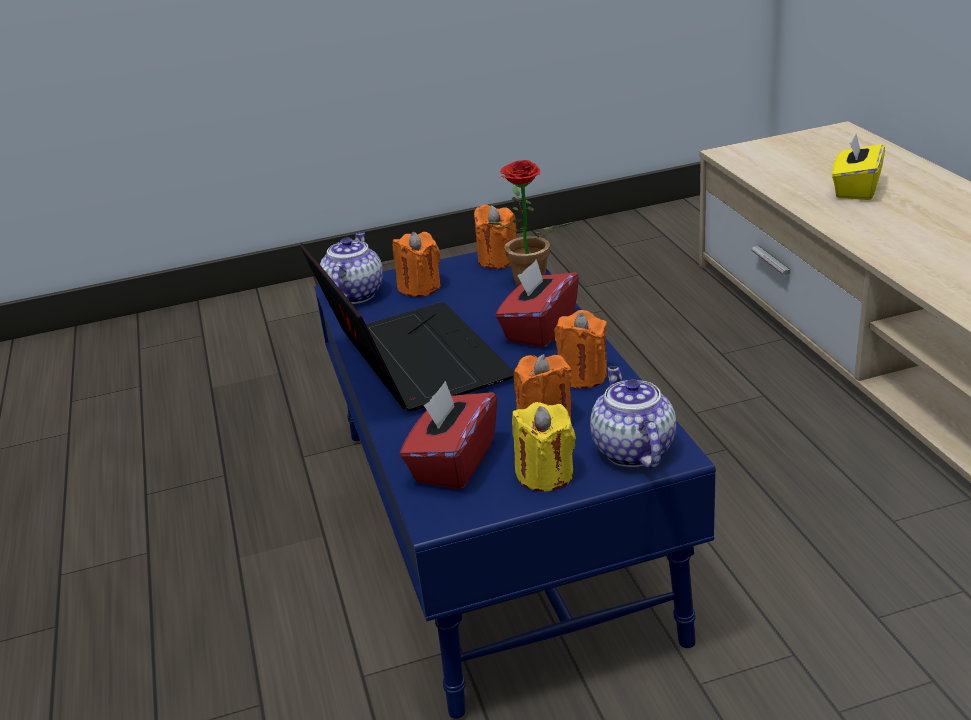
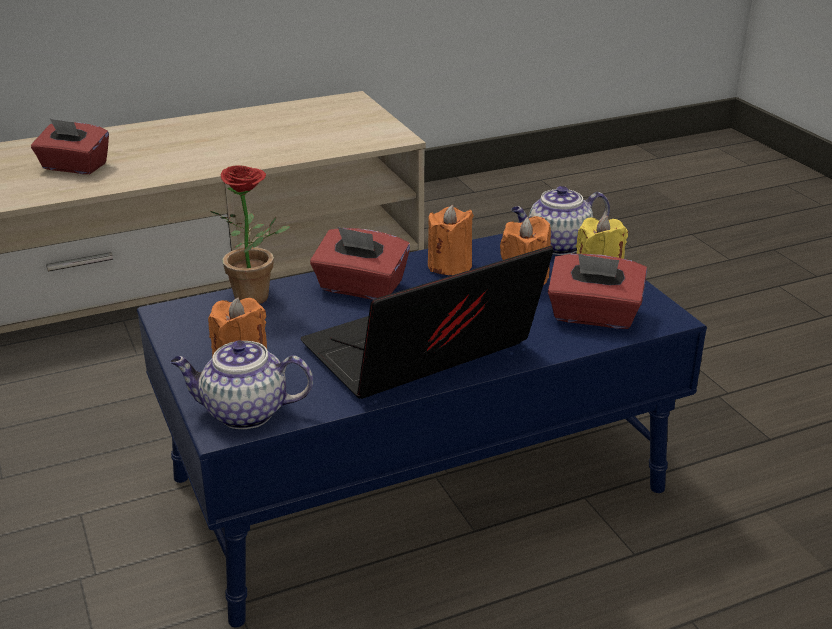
camera: 100 degrees left, 0 degrees up
(498, 260) = (187, 319): orange candle -> none
(855, 189) = (74, 167): yellow tissue box -> red tissue box

